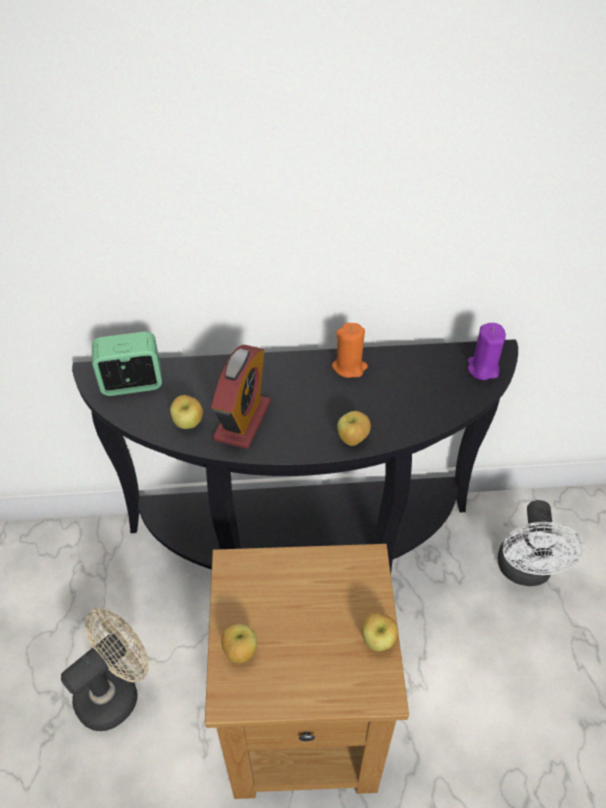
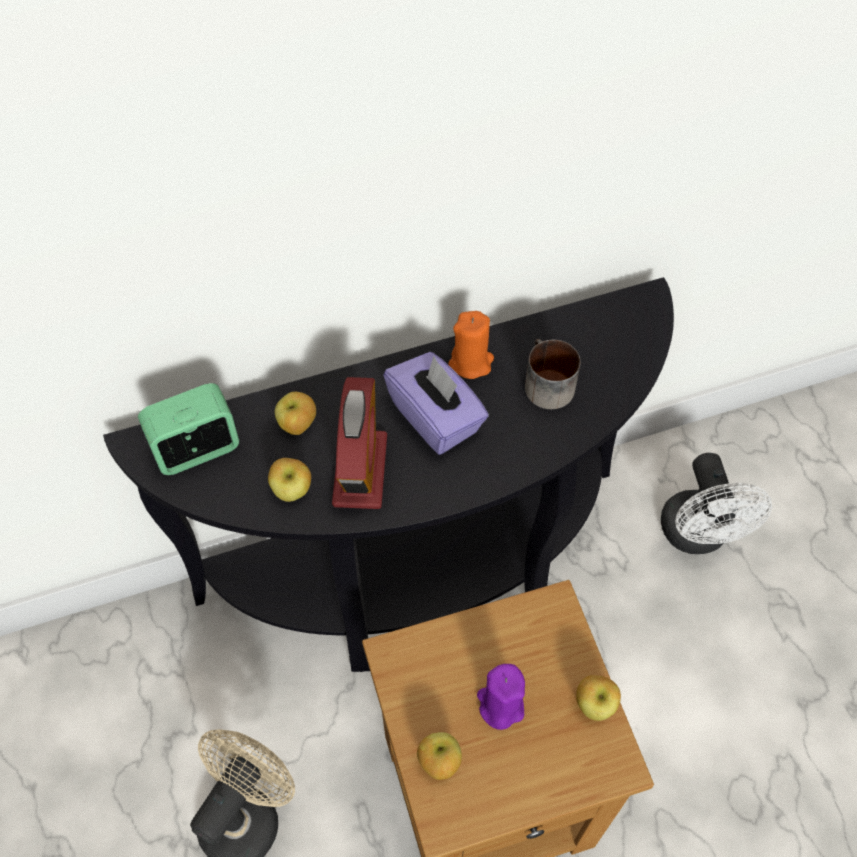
camera: 15 degrees left, 10 degrees up
(310, 398) = (436, 418): none -> purple tissue box
(352, 440) = (506, 465): apple -> apple (298, 425)
(400, 391) = (544, 384): none -> mug
(482, 368) = (635, 329): purple candle -> purple candle (500, 705)

